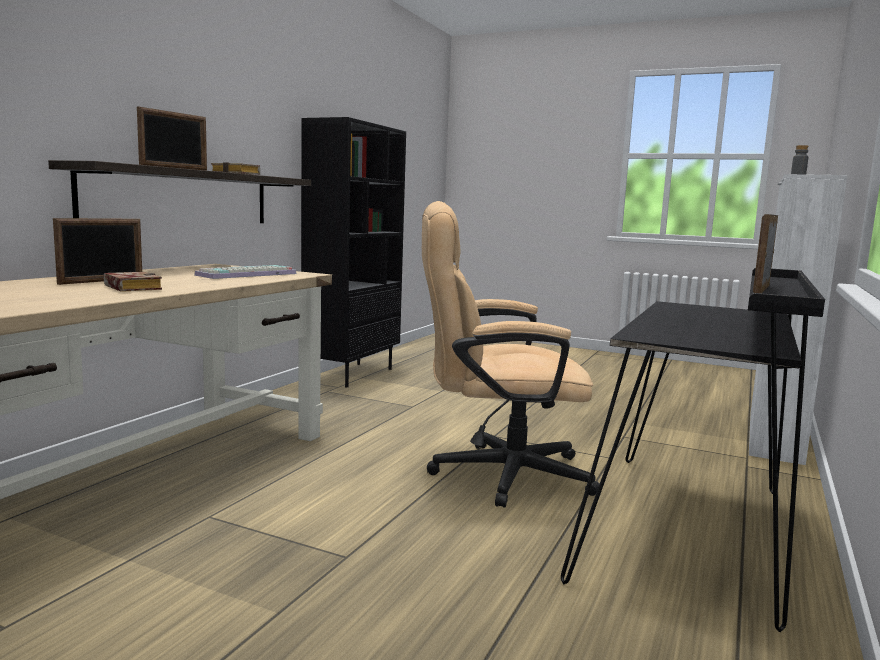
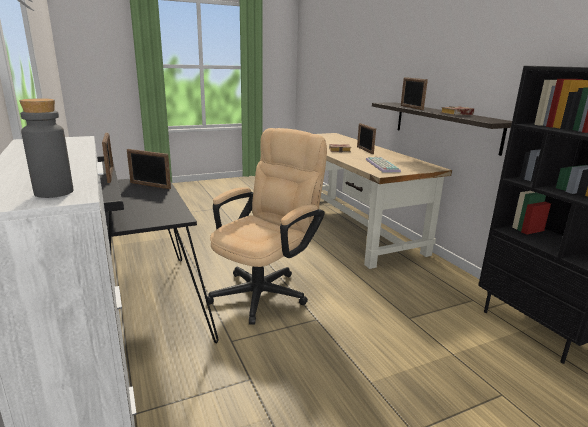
camera: 130 degrees right, 10 degrees up
(673, 331) = (150, 185): none -> picture frame

